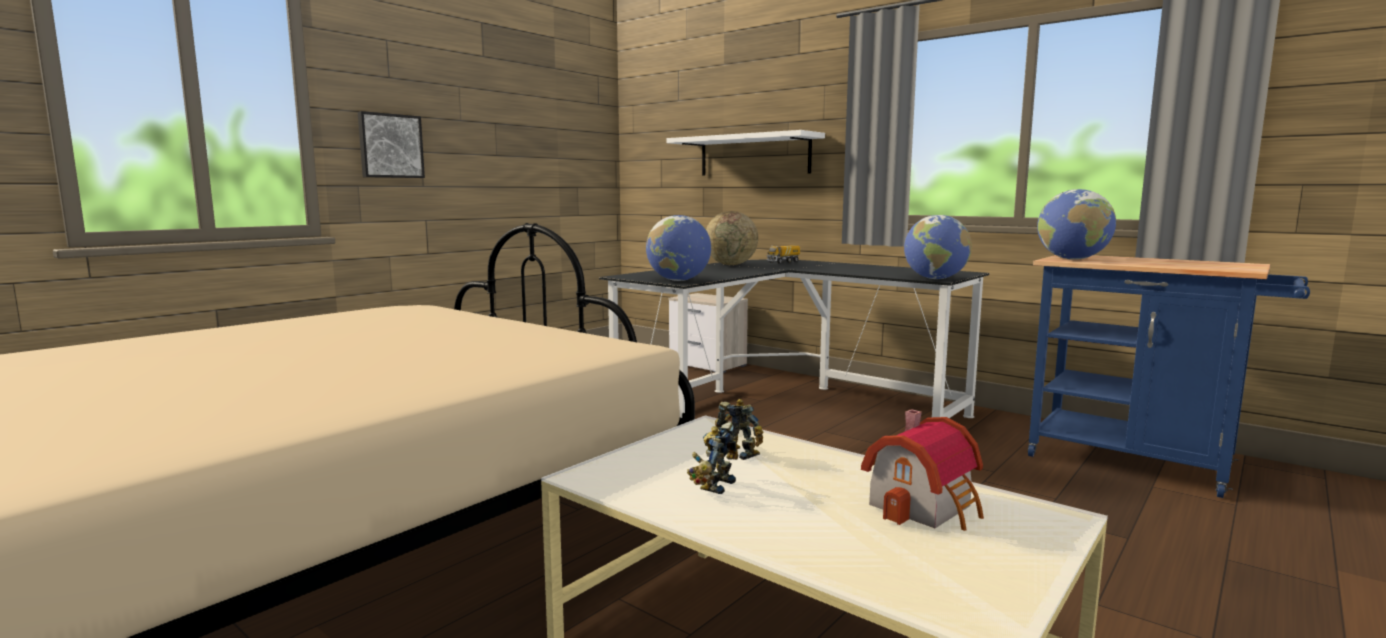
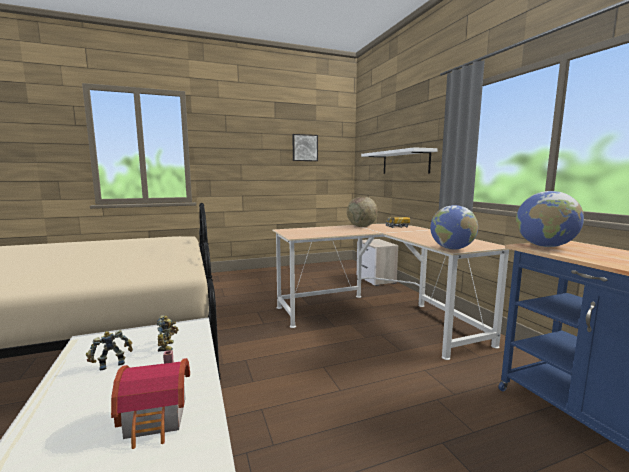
camera: 30 degrees right, 0 degrees up
(390, 146) = (225, 162): picture -> picture (304, 148)
(678, 280) = (297, 235): globe -> none
(786, 409) = (379, 315): black desk -> beige desk

